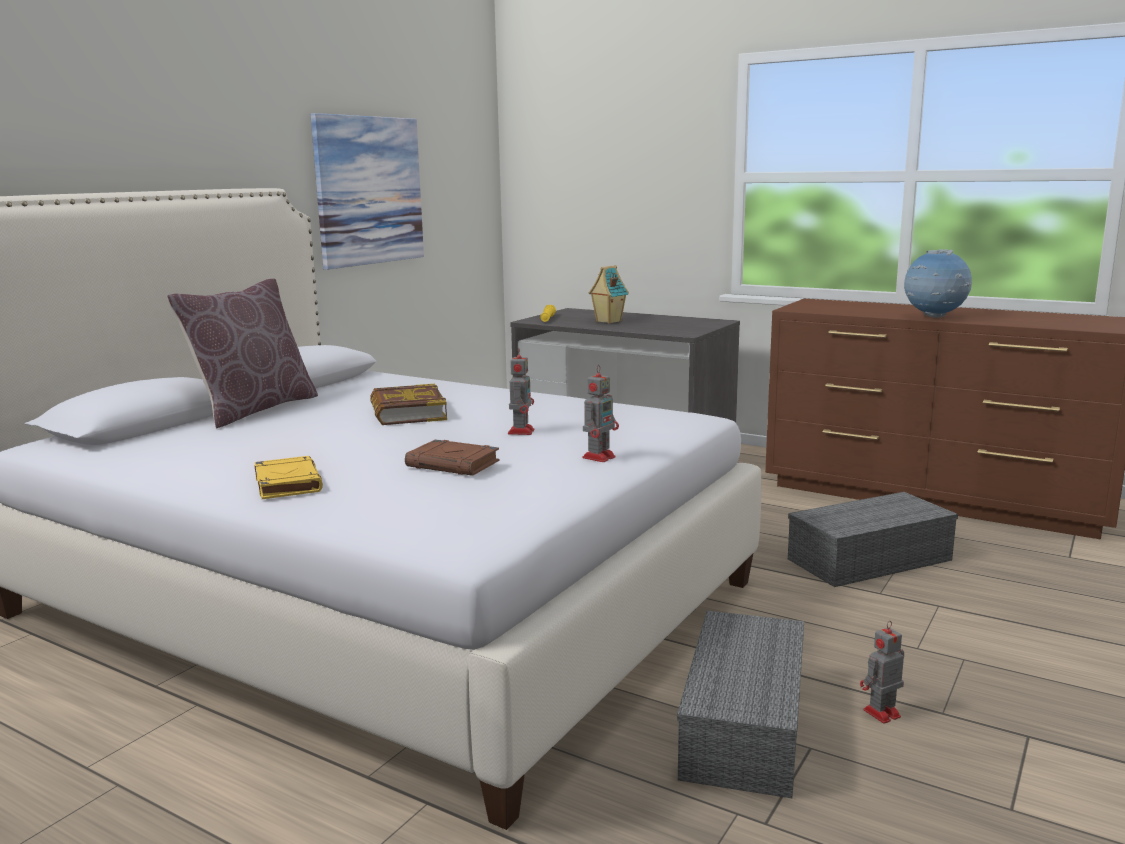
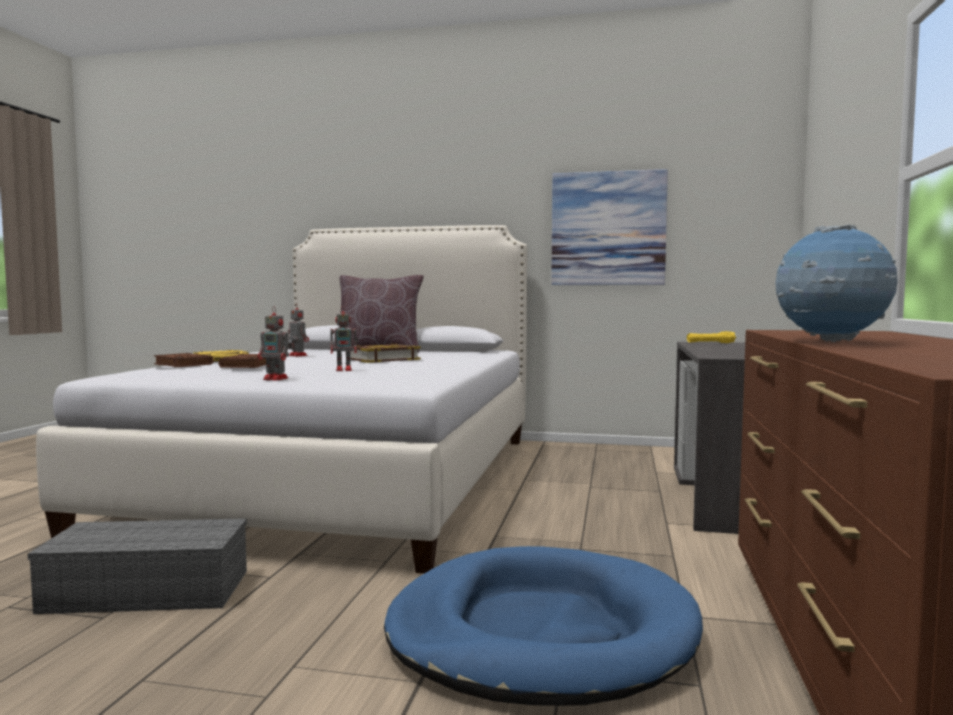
camera: 70 degrees right, 10 degrees down
(385, 497) = (182, 364): none -> brown book
(608, 321) = (734, 348): toy house -> none
(868, 560) = (540, 633): grey storage box -> blue dog bed
(880, 714) = (149, 646): toy robot -> toy robot (297, 355)

